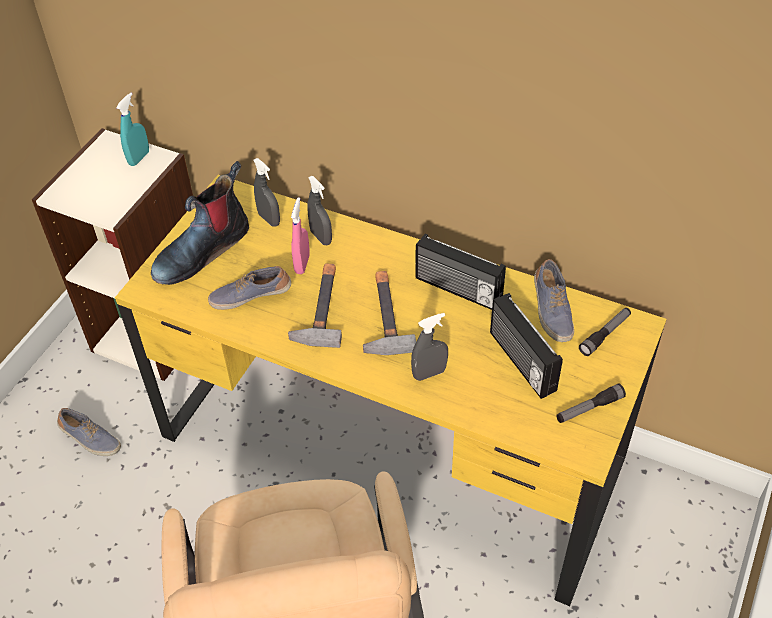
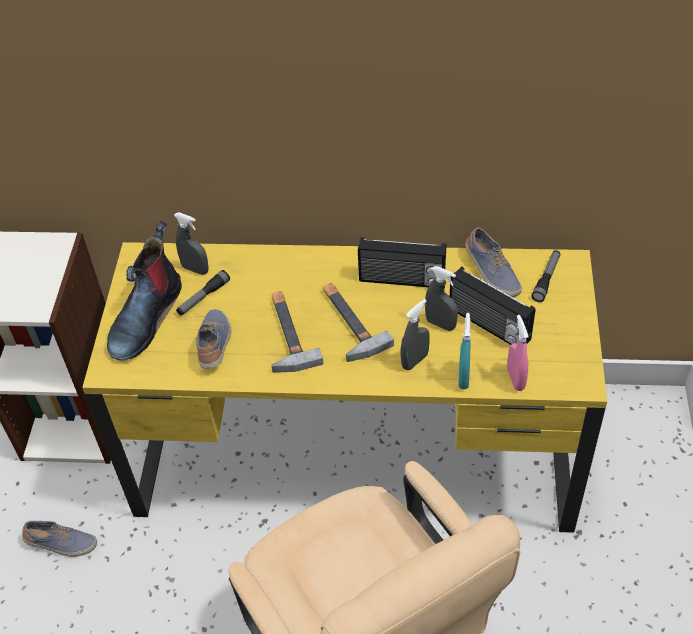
camera: 20 degrees left, 0 degrees up
(139, 158) = (38, 249): turquoise spray bottle -> turquoise spray bottle (463, 377)
(250, 296) = (215, 344): shoe -> shoe turned 120 degrees clockwise
(302, 264) = (248, 300): pink spray bottle -> pink spray bottle (515, 379)
(321, 237) = (253, 271): grey spray bottle -> grey spray bottle (440, 324)
(589, 408) = (564, 345): flashlight -> flashlight (203, 297)

